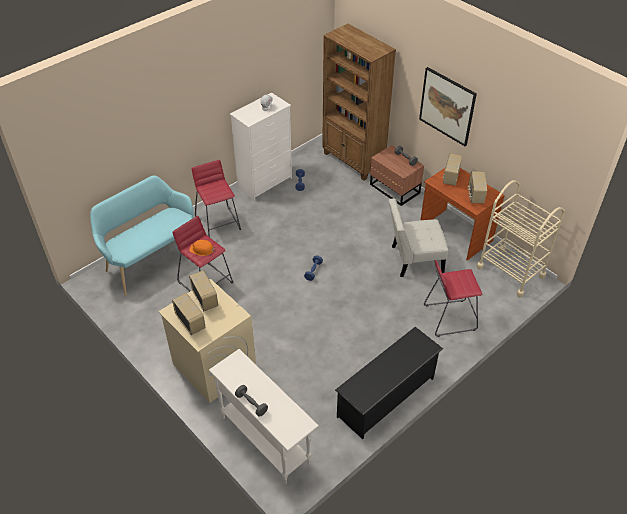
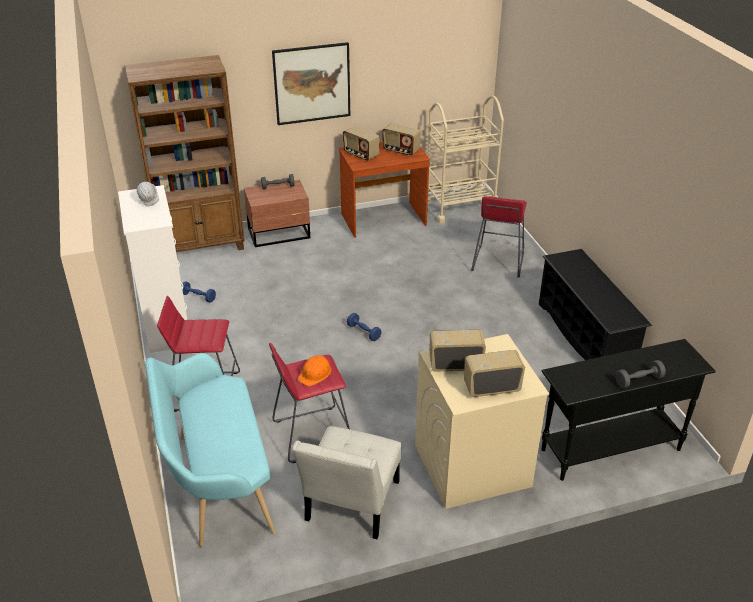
camera: 65 degrees left, 10 degrees down
(265, 439) = (610, 449): white console table -> black console table
(413, 259) = (400, 256): white chair -> white chair (350, 505)

